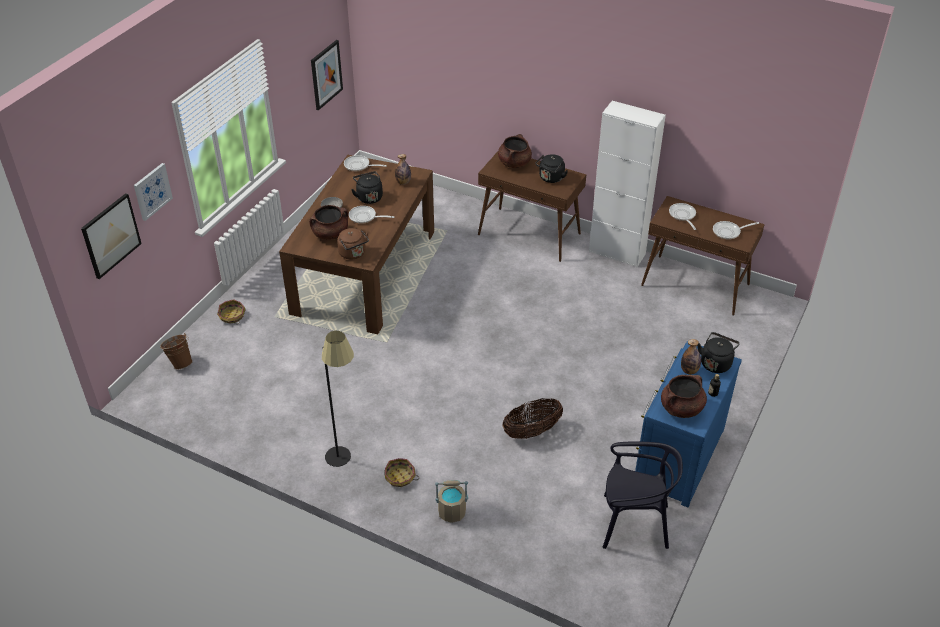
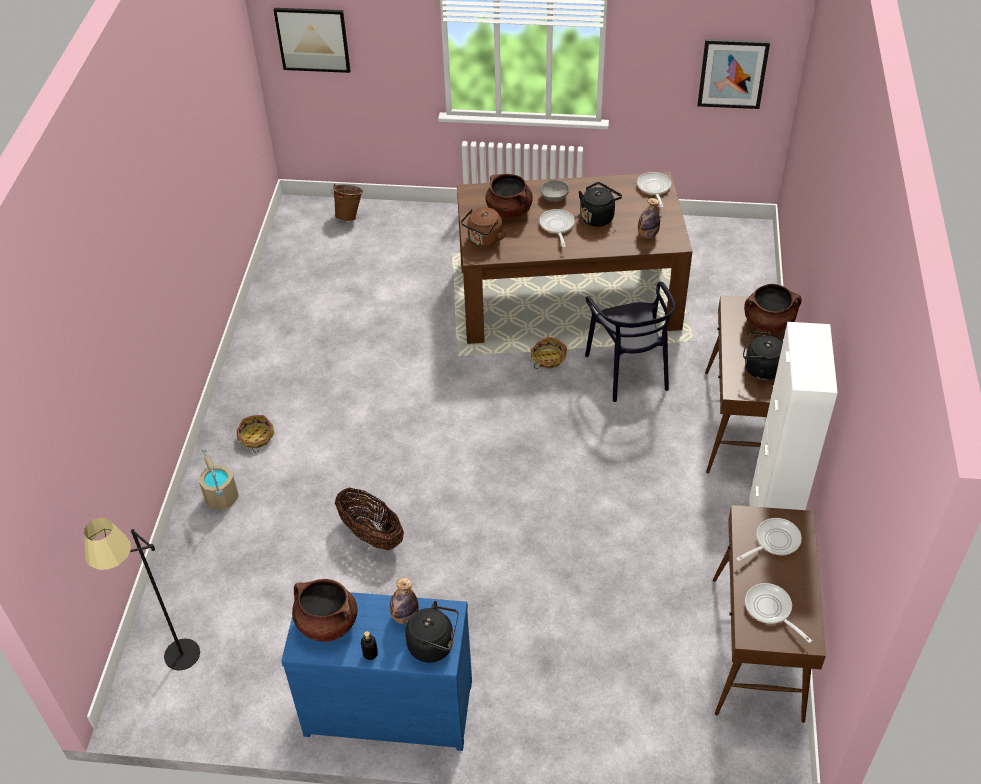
camera: 70 degrees right, 5 degrees up
(152, 191) = (382, 31): picture -> none
(232, 316) = (435, 223): basket -> basket (548, 358)
(345, 463) = (261, 387): black floor lamp -> black floor lamp (173, 668)
(634, 524) = (257, 680): black chair -> black chair (629, 370)

